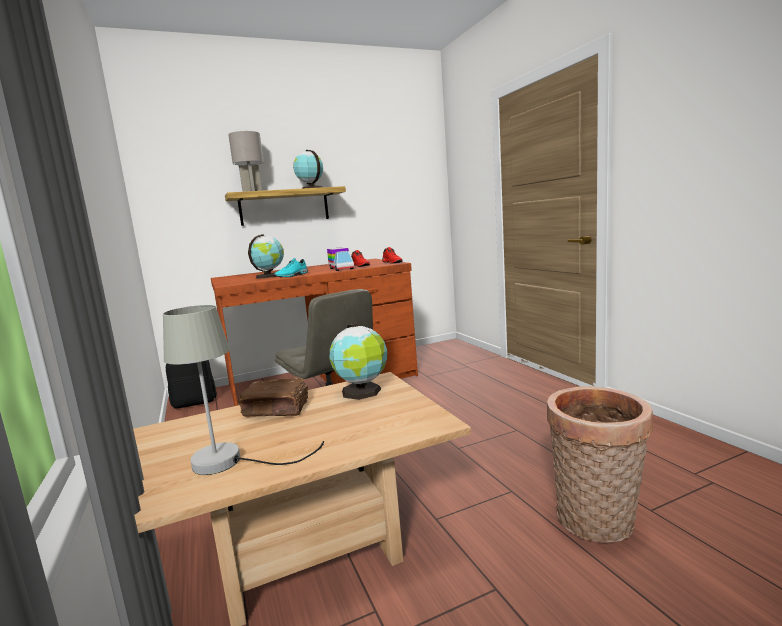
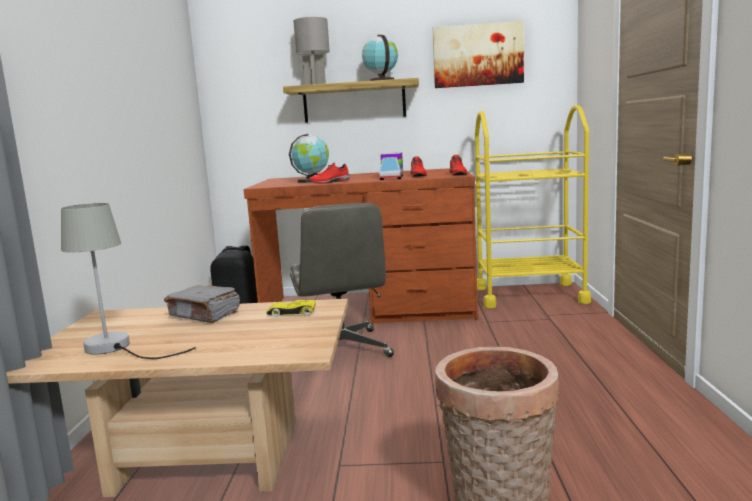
camera: 25 degrees right, 0 degrees up
(277, 409) = (205, 315): brown book -> grey book
(292, 276) = (329, 182): turquoise shoe -> red shoe
(362, 392) = (291, 313): globe -> yellow toy car
(380, 170) = (477, 55): none -> picture
(435, 351) = (529, 295): none -> yellow cart

